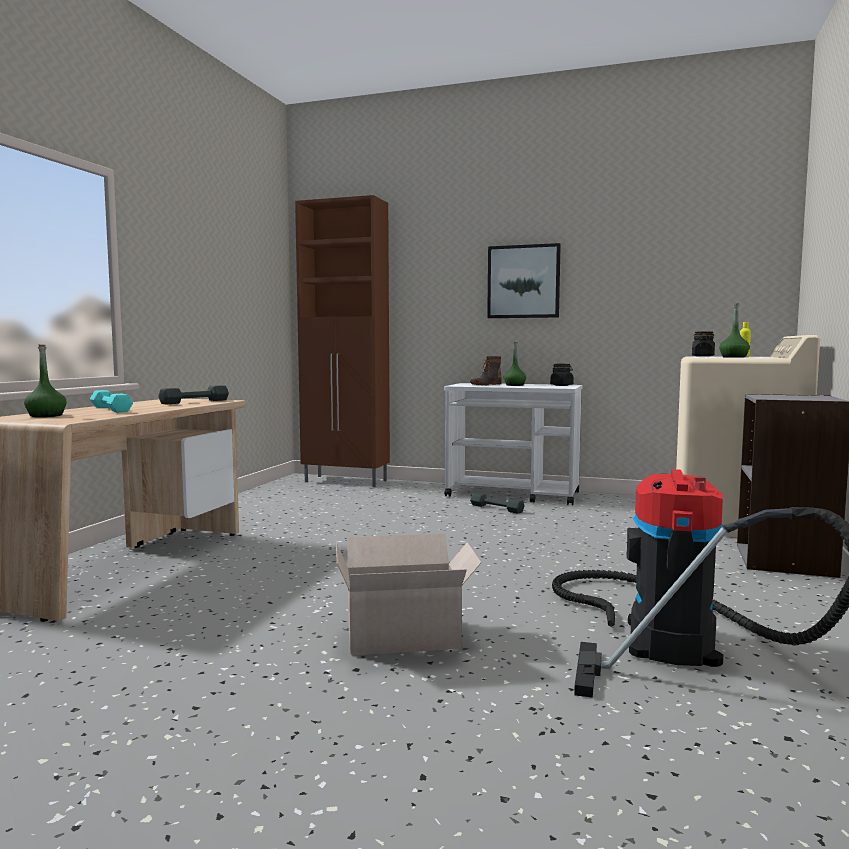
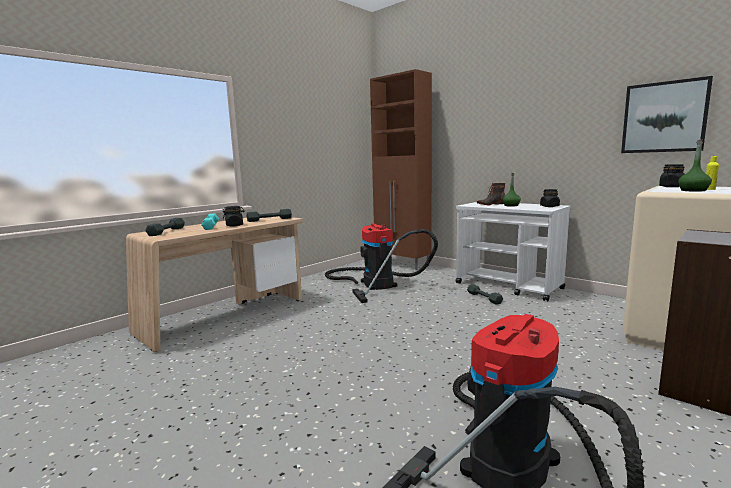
camera: 25 degrees right, 5 degrees up
(46, 415) = (167, 231): green bottle -> grey dumbbell
(154, 408) = (234, 225): none -> black jar
(331, 505) = (375, 283): none -> vacuum cleaner
(406, 636) = (316, 406): cardboard box -> none
(523, 281) = (527, 124): picture -> picture (664, 117)

